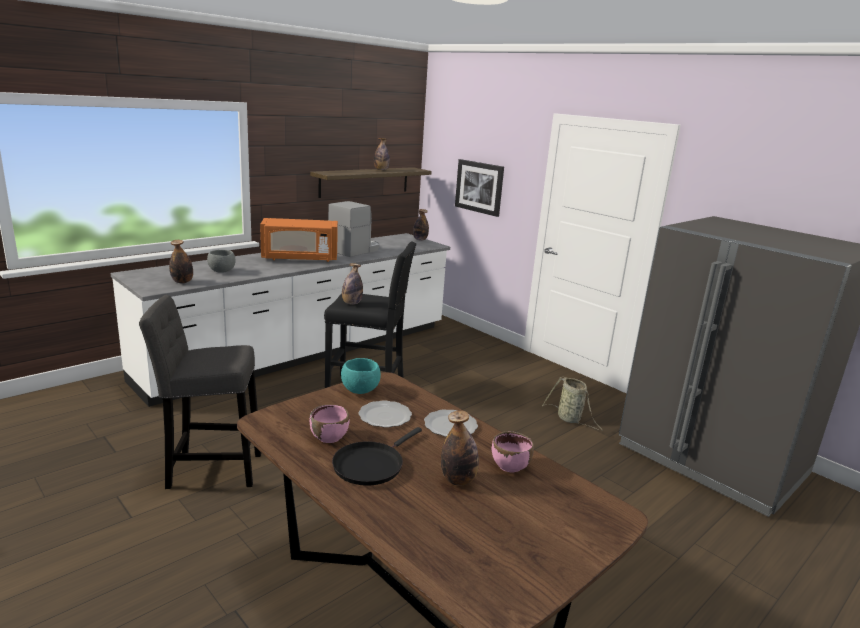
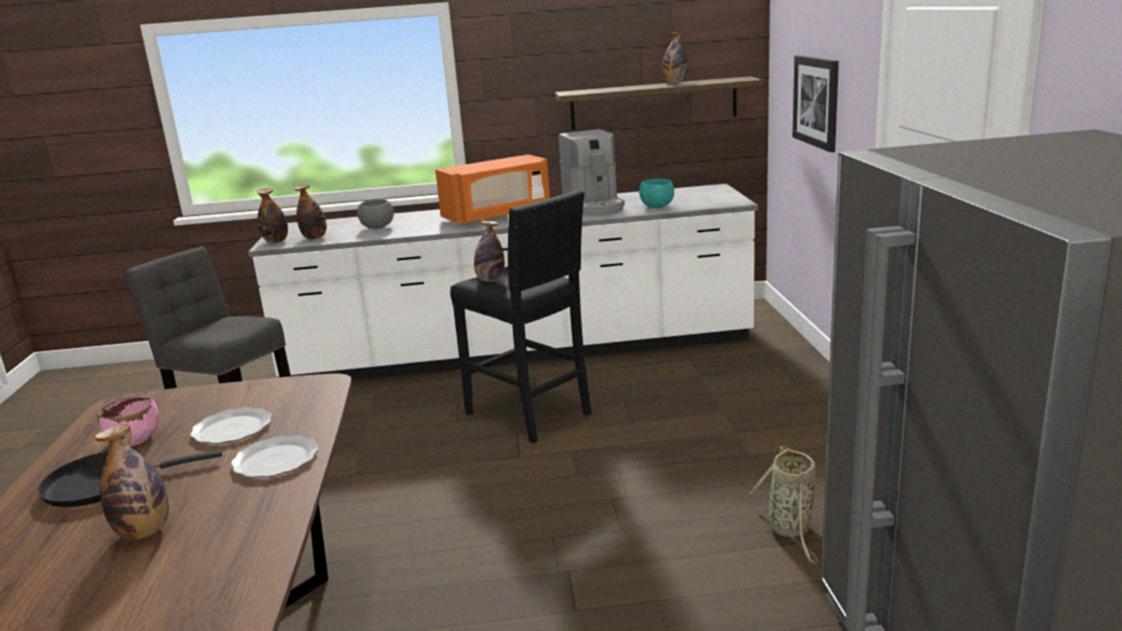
camera: 40 degrees right, 0 degrees up
(300, 258) = (498, 215): orange microwave -> orange microwave turned 60 degrees counterclockwise
(355, 250) = (594, 206): coffee machine -> coffee machine turned 90 degrees clockwise
(360, 391) = (270, 392): turquoise bowl -> turquoise bowl (657, 207)
(420, 239) = (726, 193): bottle -> bottle (276, 241)
(510, 466) = (233, 535): pink bowl -> none

